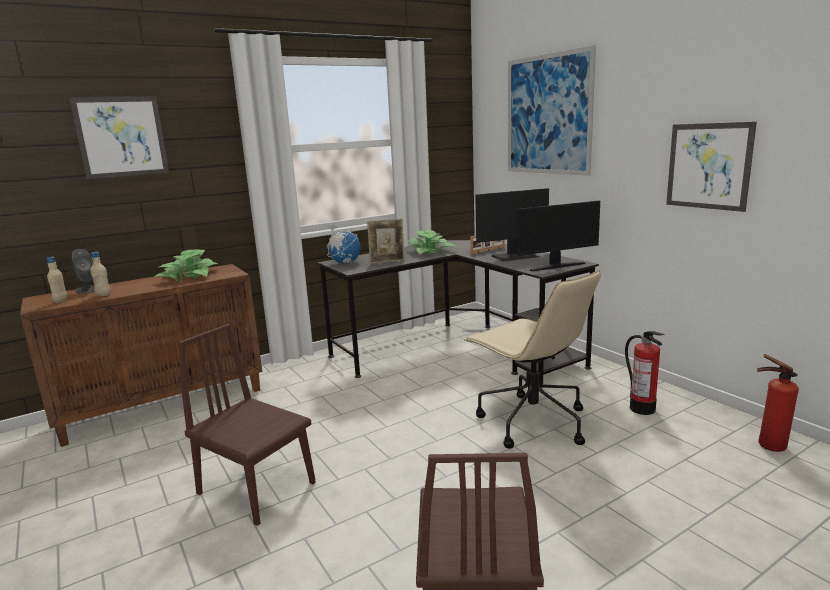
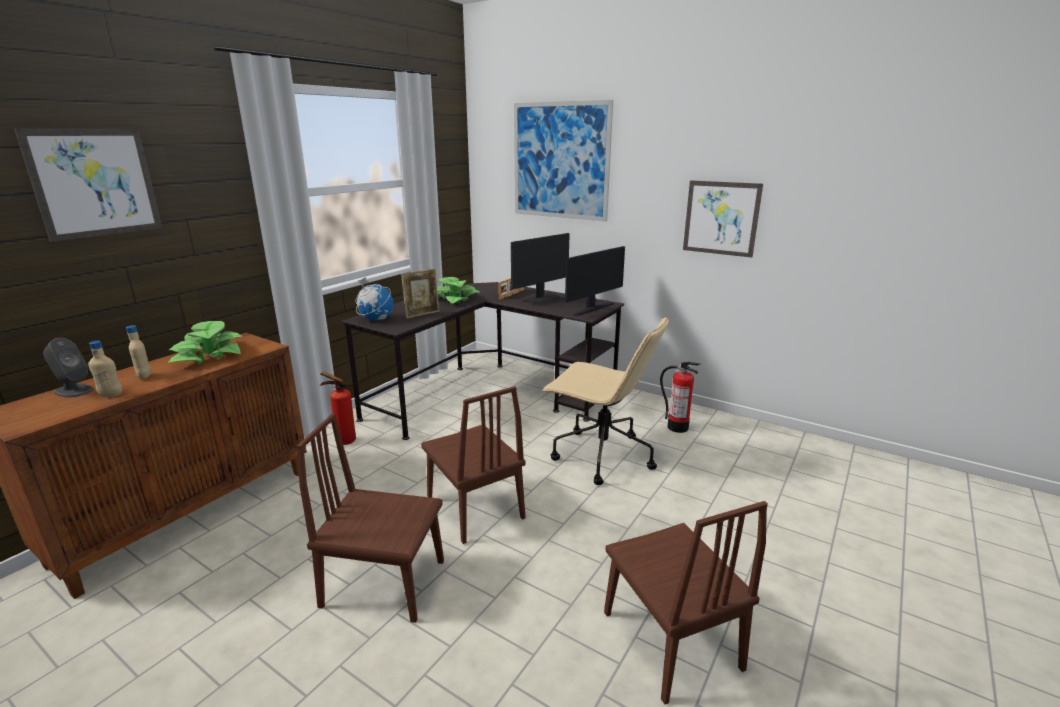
camera: 25 degrees left, 5 degrees up
(61, 301) = (50, 412): beige bottle -> beige bottle (144, 376)
(374, 444) = (474, 508): none -> brown chair
(767, 446) = (778, 443): fire extinguisher -> fire extinguisher (343, 441)

